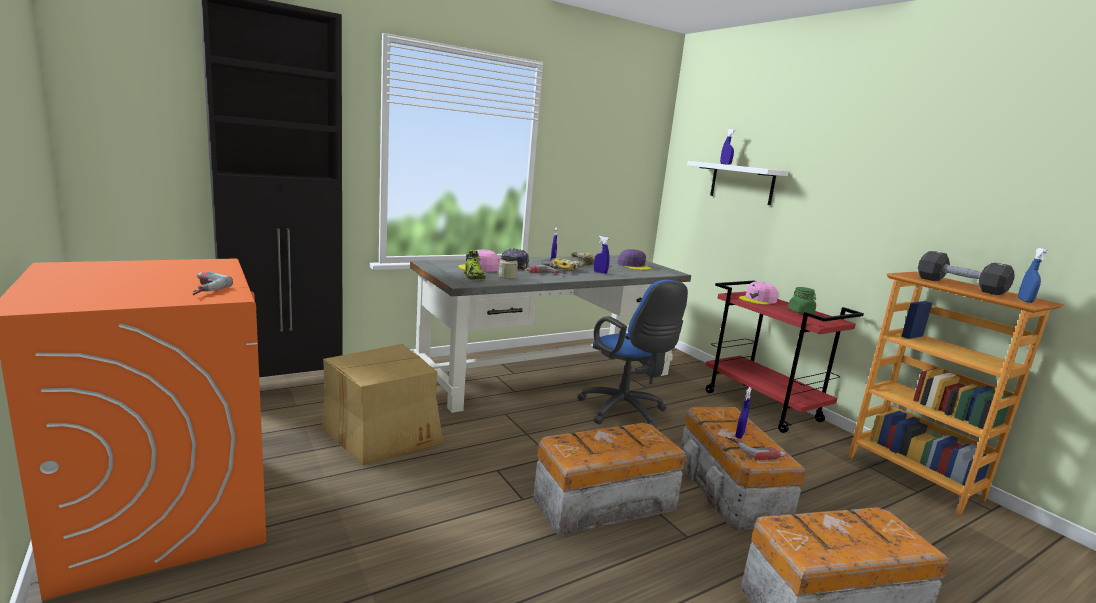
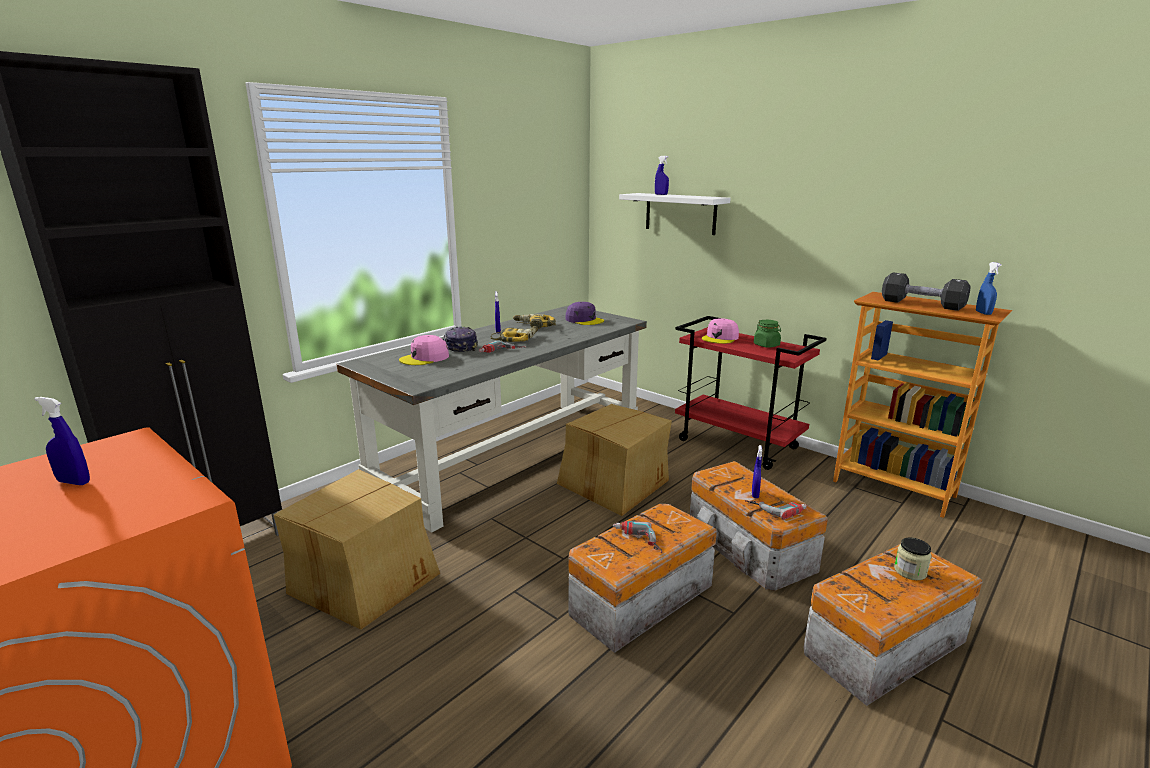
camera: 15 degrees left, 5 degrees up
(198, 289) = (139, 497): power drill -> power drill (636, 541)
(474, 277) = (427, 374): shoe -> none
(507, 276) = (463, 364): jar -> jar (910, 571)
(600, 272) = (556, 337): blue spray bottle -> blue spray bottle (74, 482)
(625, 413) = (614, 485): blue office chair -> cardboard box

